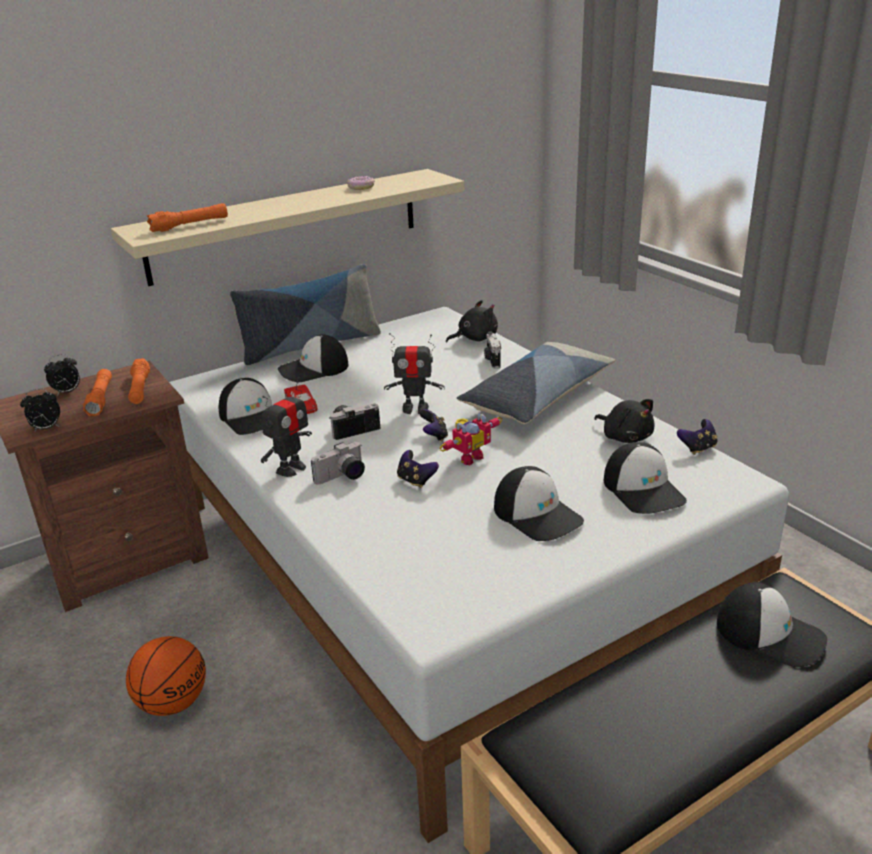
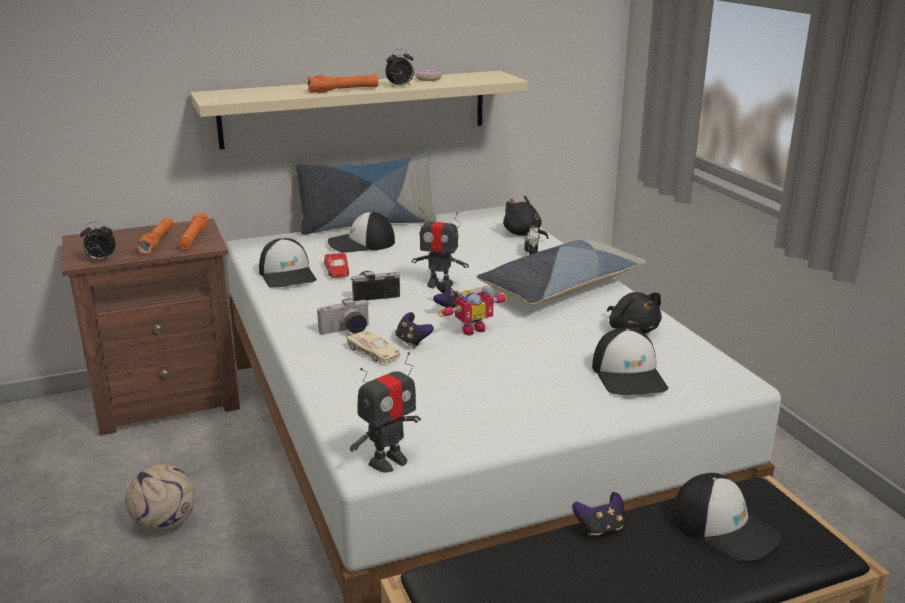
camera: 10 degrees right, 5 degrees down
(67, 392) = (132, 235): alarm clock -> alarm clock (400, 86)
(173, 702) = (165, 523): basketball -> football
(190, 225) = (257, 95): orange flashlight -> orange flashlight (343, 90)
(291, 469) = (303, 319): toy robot -> toy robot (388, 461)
(382, 498) = (374, 352): none -> beige toy car
(475, 338) = (523, 234): black plush toy -> black plush toy turned 120 degrees counterclockwise
(537, 514) = (515, 383): cap -> none
(697, 448) = (701, 347): game controller -> game controller (600, 528)

